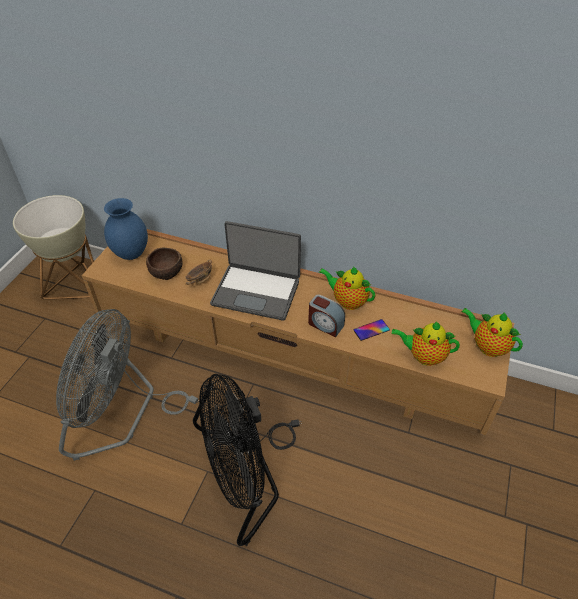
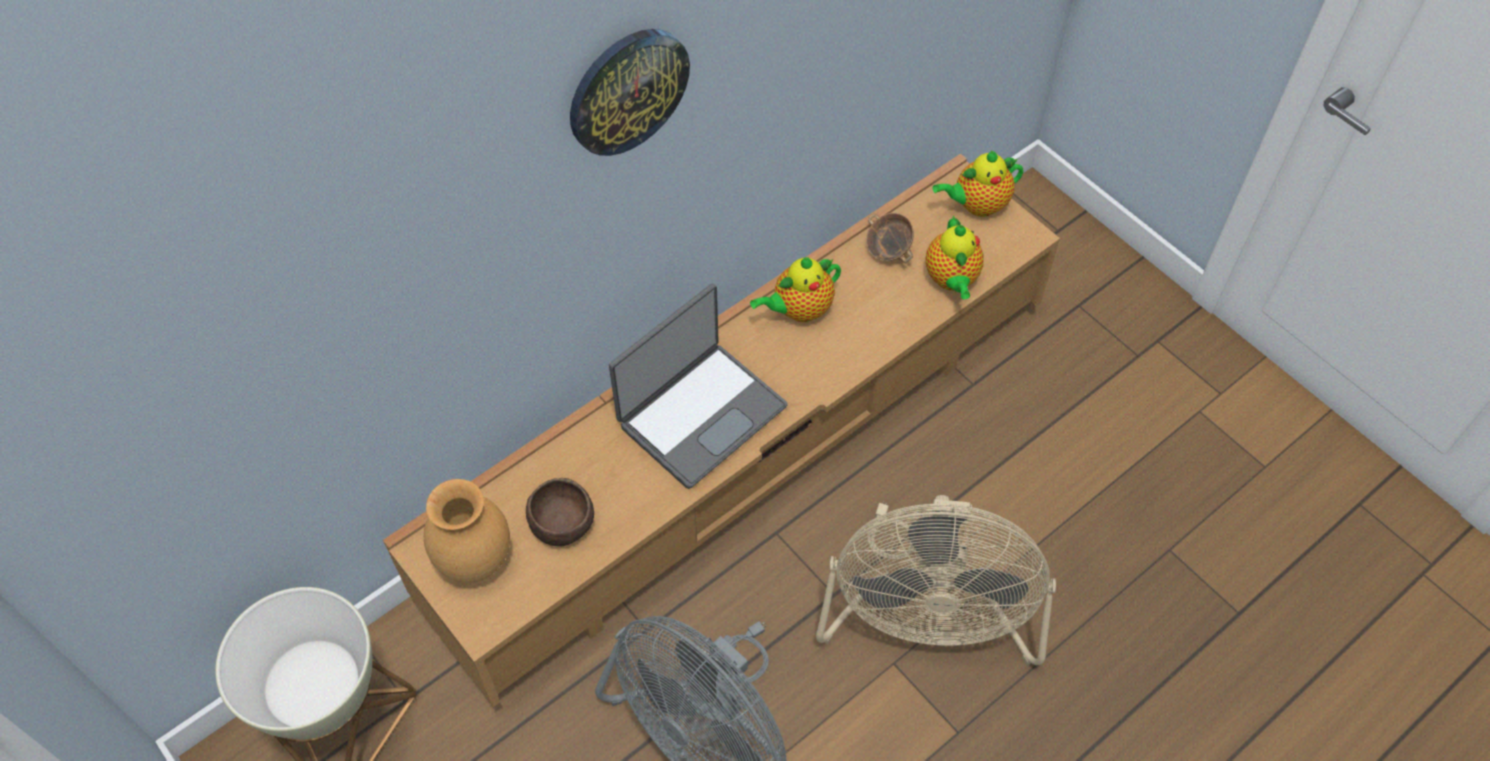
camera: 60 degrees left, 10 degrees up
(130, 254) = (475, 562): blue vase -> brown vase
(200, 279) = (618, 481): bowl -> bowl (888, 250)
(246, 470) = (920, 610): black fan -> beige fan
(278, 67) = (627, 90): none -> wall clock
(325, 324) = (826, 360): alarm clock -> none
(371, 330) = (871, 312): phone -> none
(423, 356) = (951, 280): teapot -> teapot turned 45 degrees counterclockwise

